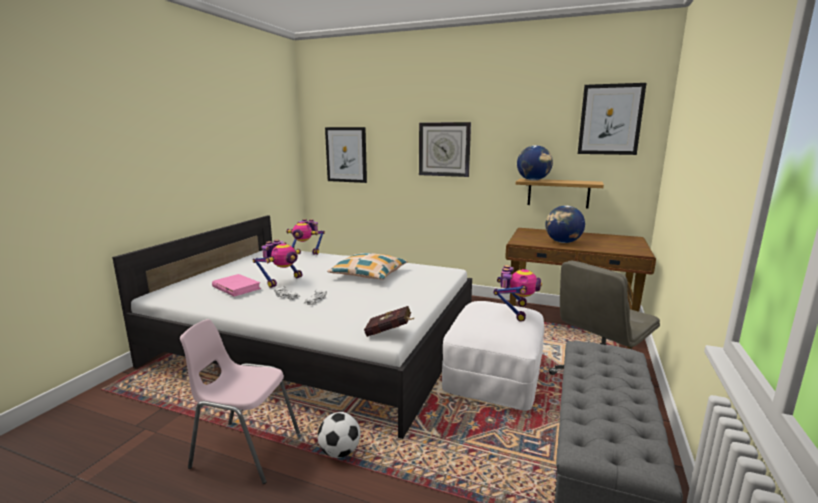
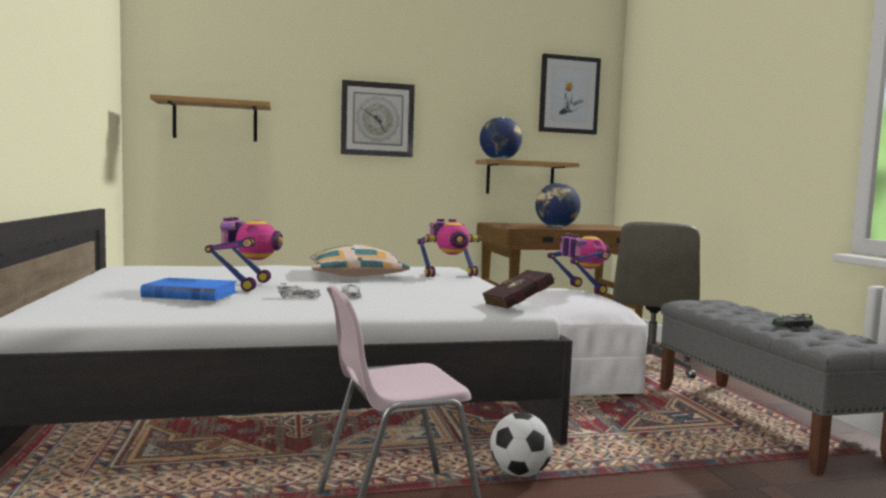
camera: 35 degrees left, 10 degrees down
(236, 288) = (189, 295): pink book -> blue book
(306, 252) = (195, 265): toy robot -> toy robot (449, 275)
(346, 154) = (215, 121): picture -> shelf
(612, 408) = (792, 326): none -> toy car

